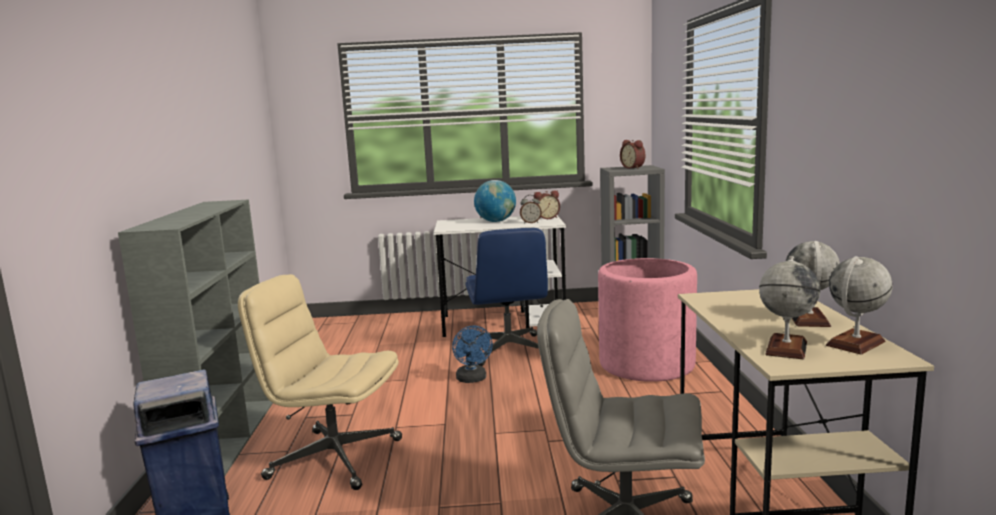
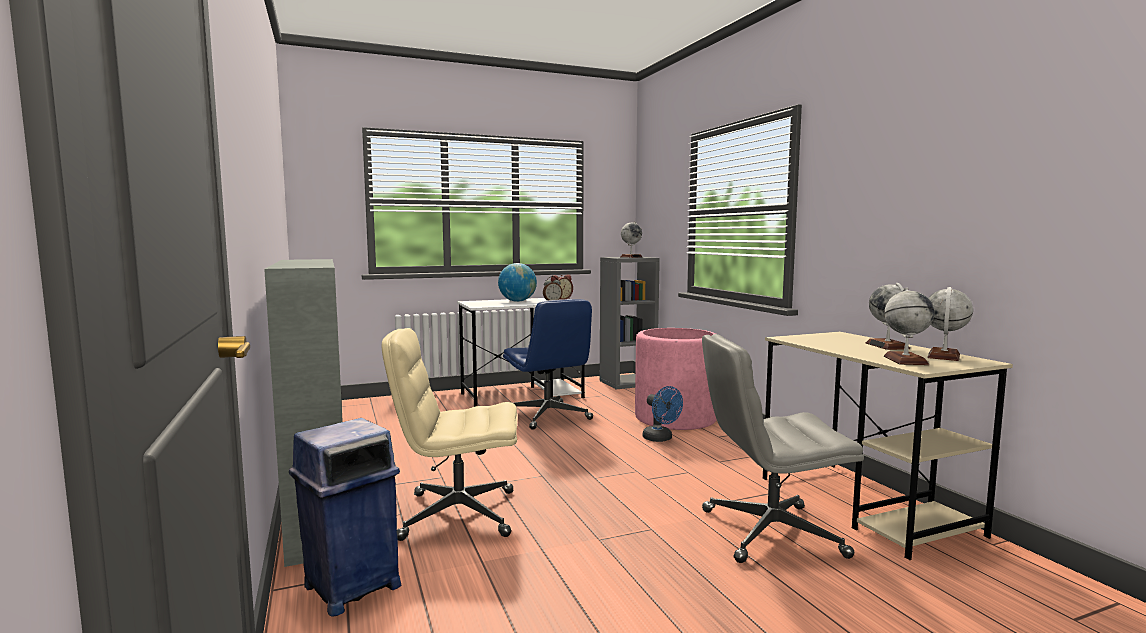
camera: 20 degrees left, 5 degrees down
(472, 379) = (535, 440): blue fan -> blue fan (661, 439)
(633, 168) = (631, 257): alarm clock -> globe

